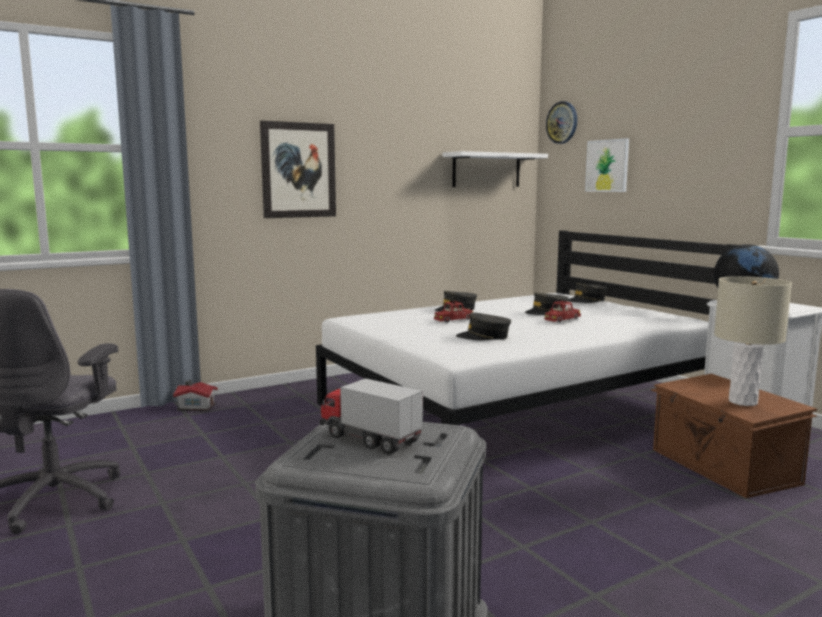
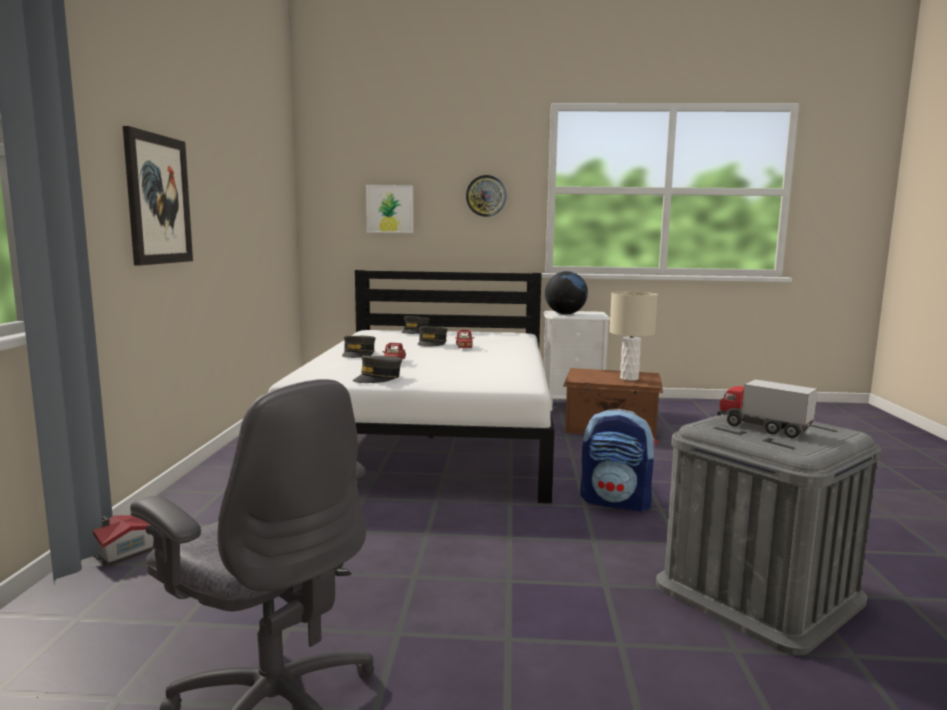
camera: 55 degrees left, 0 degrees up
(370, 439) = (763, 428): toy truck -> toy truck turned 60 degrees clockwise
(484, 337) = (469, 367): grey cap -> grey cap (378, 378)
(486, 170) = (274, 208): white shelf -> none
(502, 520) = (616, 502): none -> backpack
(562, 122) = (329, 164): wall clock -> wall clock (486, 196)

